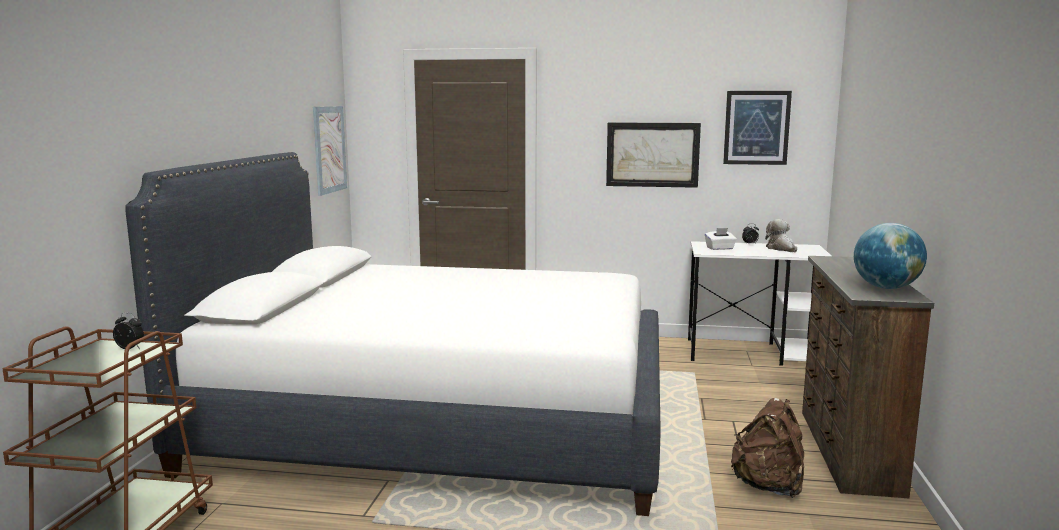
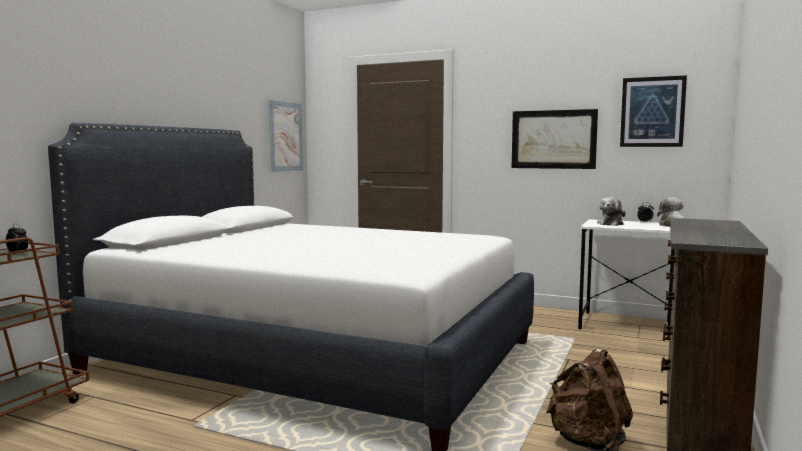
camera: 15 degrees right, 5 degrees down
(720, 248) = (611, 224): white tissue box -> plush toy
(886, 288) = (724, 237): globe -> none

